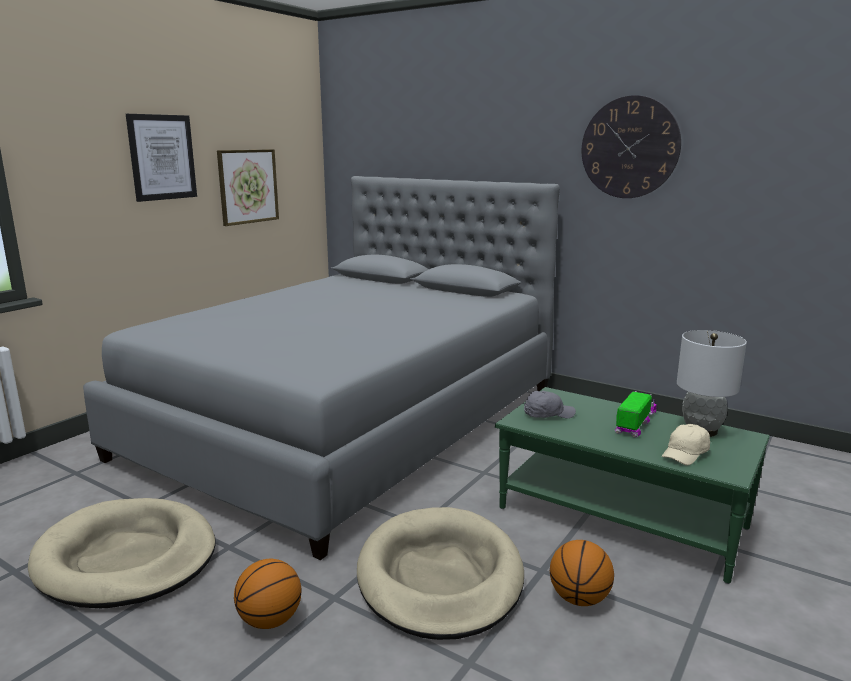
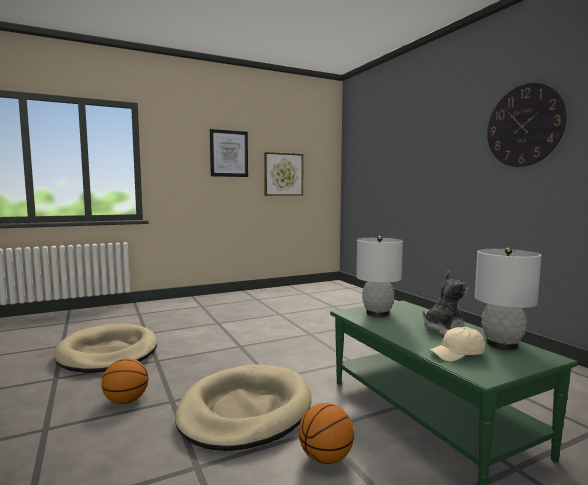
camera: 30 degrees right, 10 degrees down
(350, 422) = (299, 318): grey bed -> none
(547, 414) = (377, 313): grey cap -> white table lamp
(635, 423) = (443, 329): toy truck -> plush toy

